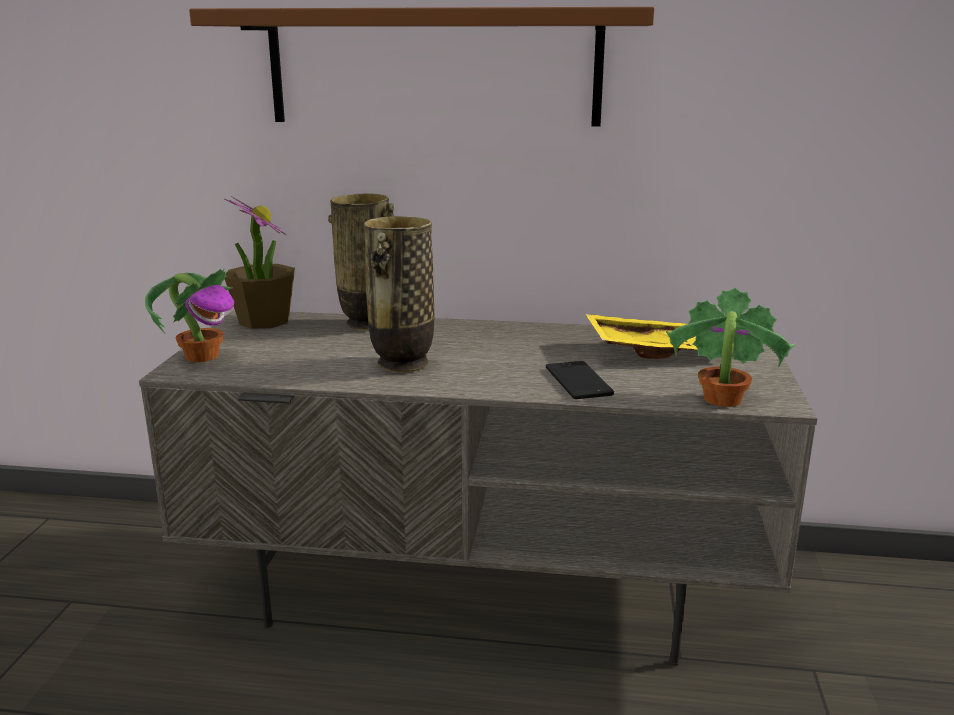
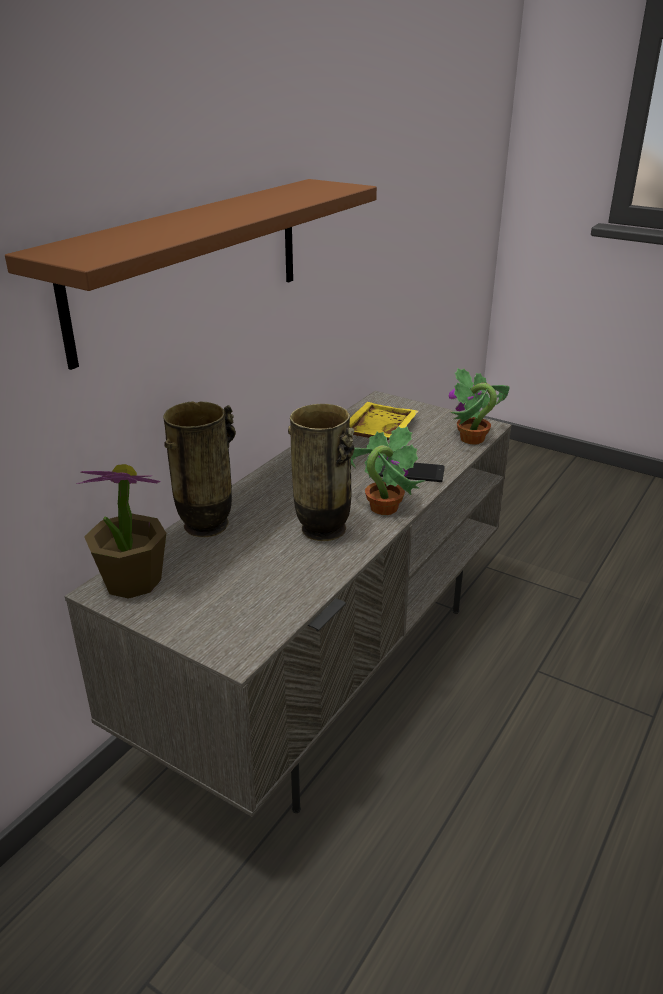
camera: 65 degrees left, 10 degrees up
(202, 356) = (207, 633): potted plant -> potted plant (383, 507)

